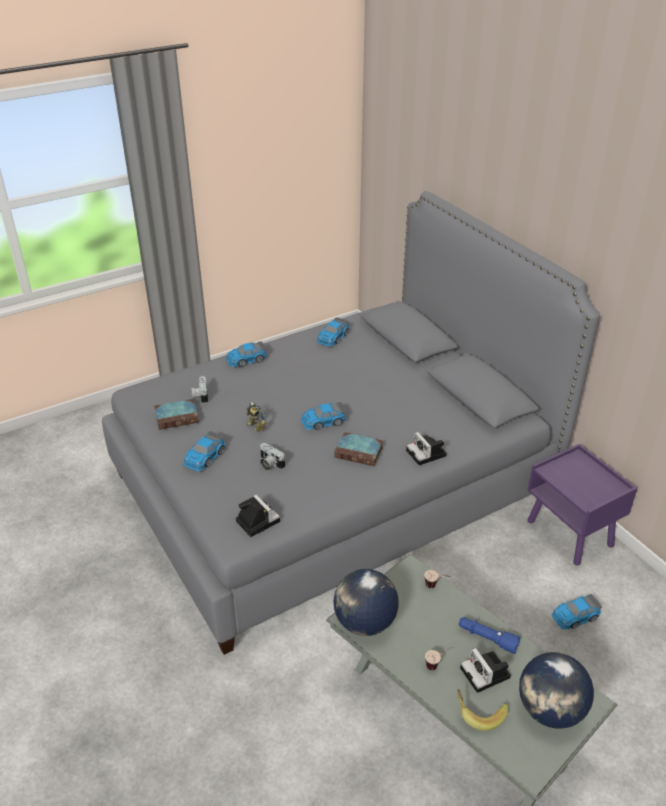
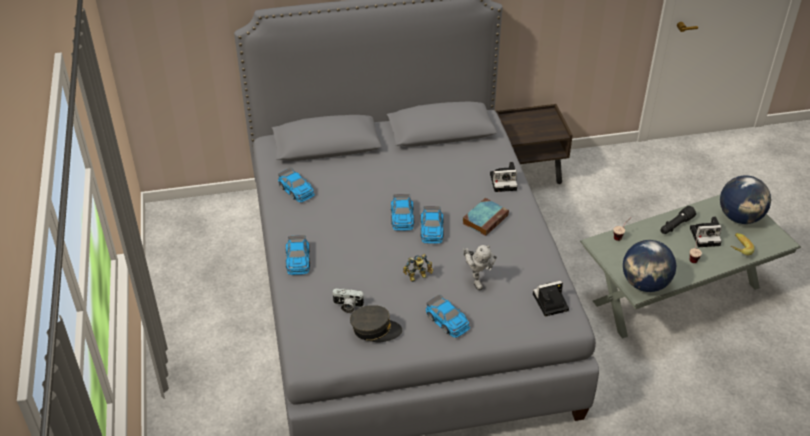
camera: 70 degrees left, 5 degrees up
(177, 417) = (375, 330): book -> grey cap
(270, 464) = (476, 279): camera -> toy robot
(487, 638) = (675, 226): blue flashlight -> black flashlight
(570, 534) = (528, 174): purple nightstand -> brown nightstand
(575, 616) = (608, 203): toy car -> toy car (402, 217)

